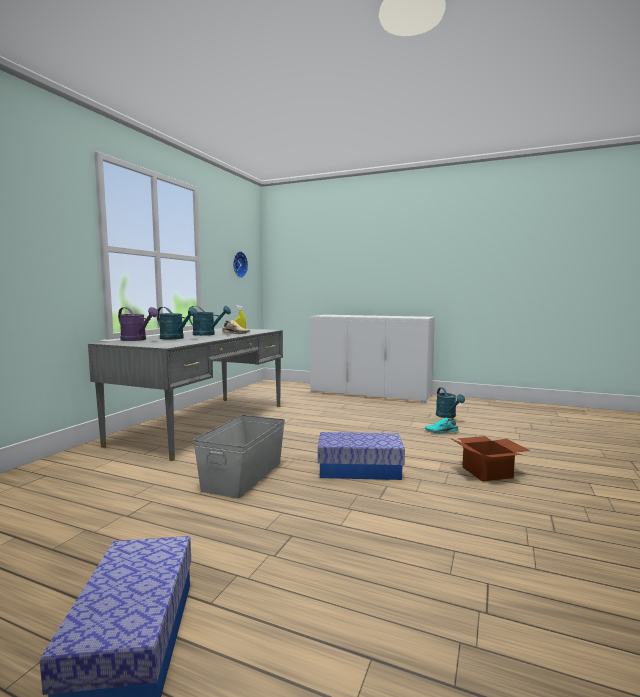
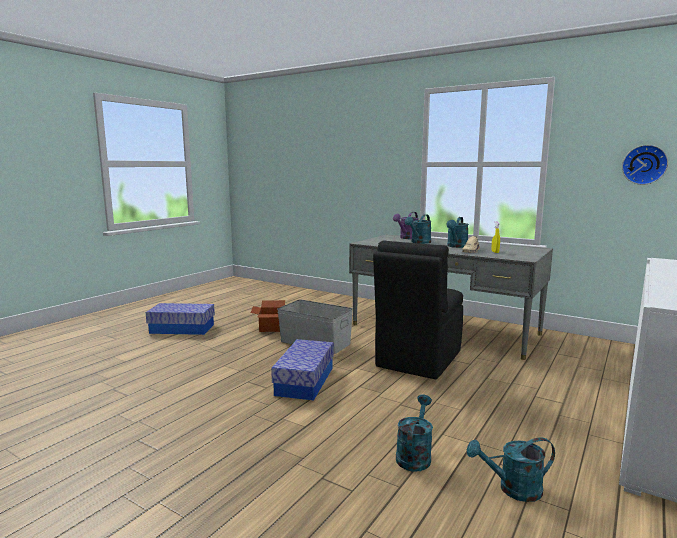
camera: 100 degrees right, 5 degrees up
(288, 432) = (417, 359): none -> black chair
(441, 432) = (414, 455): turquoise shoe -> turquoise watering can
(488, 472) = (260, 447): cardboard box -> cardboard box (271, 328)

